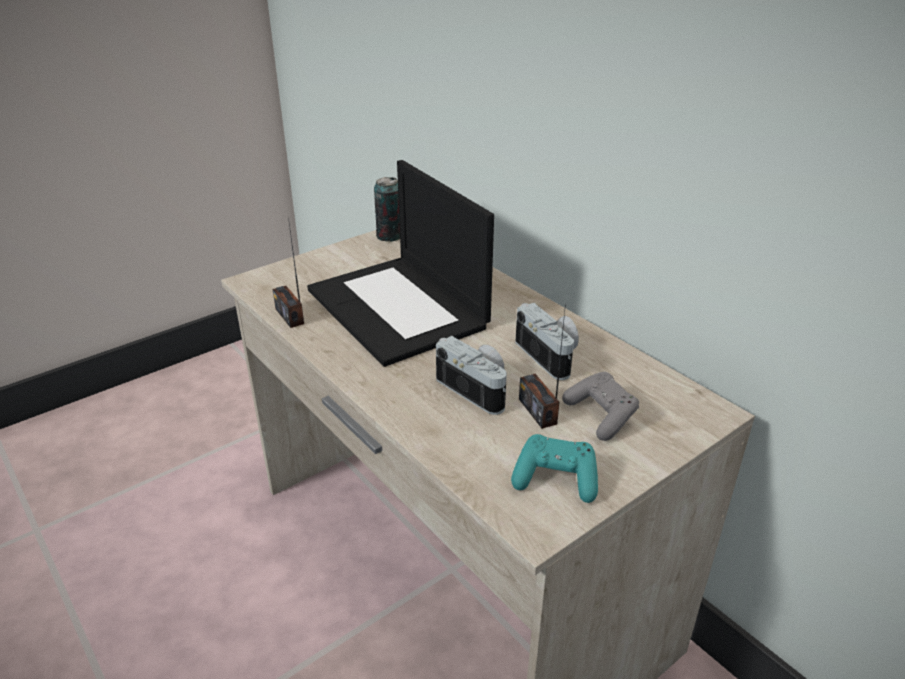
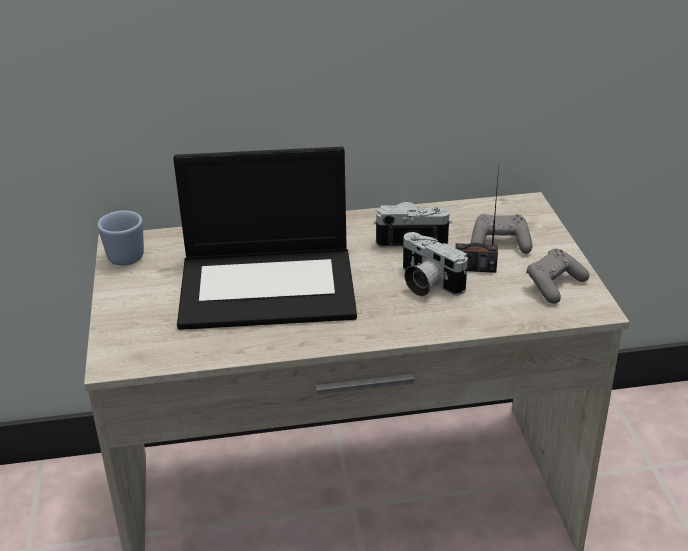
camera: 60 degrees left, 0 degrees up
(290, 316) = (216, 352): radio -> none
(389, 236) = (123, 255): can -> blue mug
(478, 389) = (426, 283): camera -> camera turned 120 degrees counterclockwise
(555, 479) = (554, 285): turquoise game controller -> grey game controller

